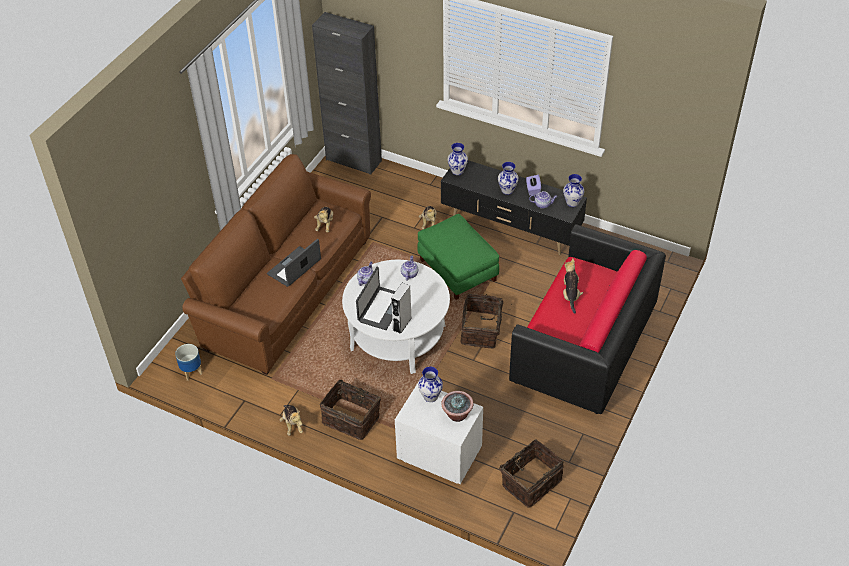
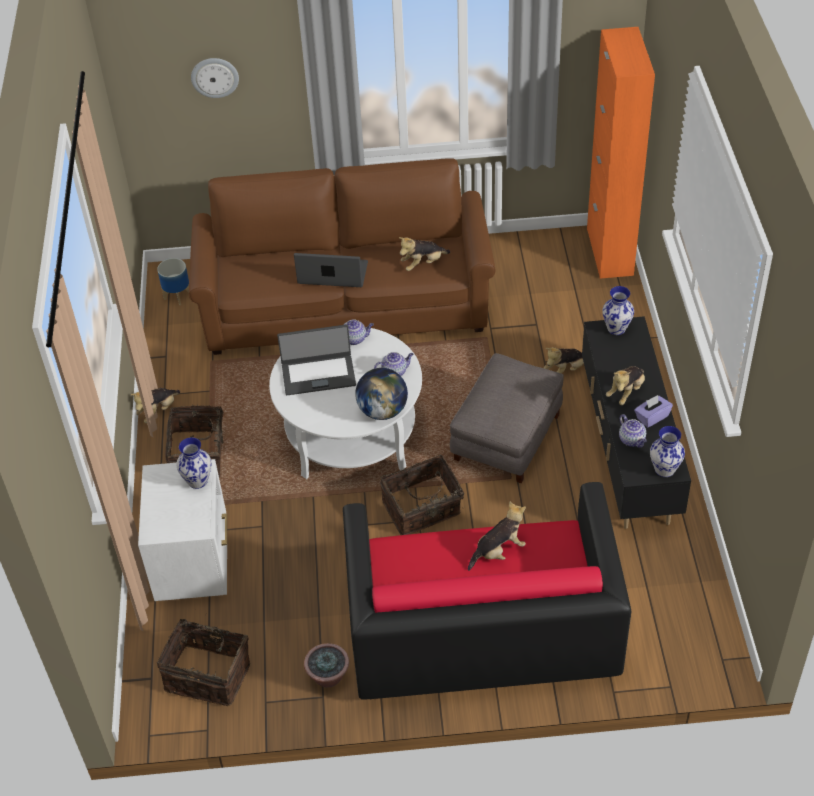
camera: 60 degrees right, 0 degrees up
(154, 199) = (215, 77): none -> wall clock
(353, 160) = (609, 252): black cabinet -> orange cabinet
(402, 324) = (306, 404): grey speaker -> none
(436, 292) = (382, 411): none -> globe
(457, 270) = (506, 437): green ottoman -> grey ottoman
(457, 414) = (184, 519): potted plant -> potted plant (328, 676)
(507, 190) = (626, 392): vase -> plush toy

